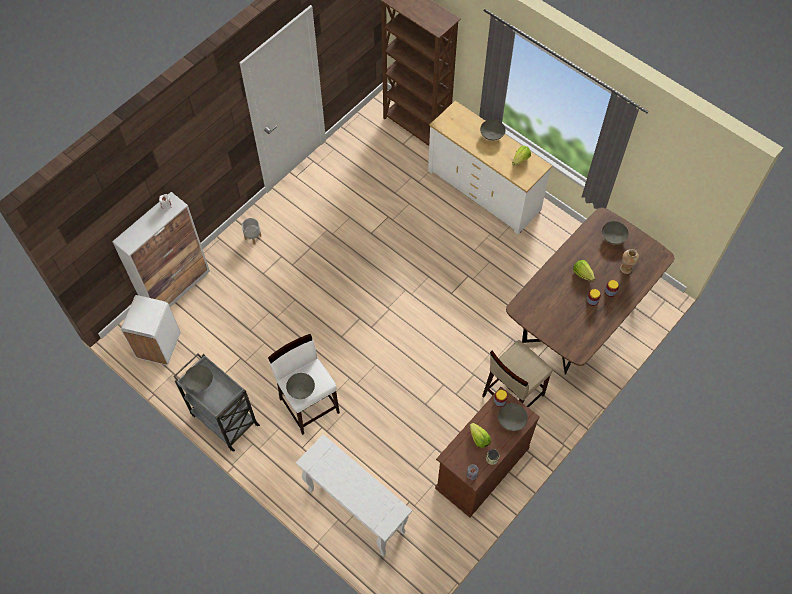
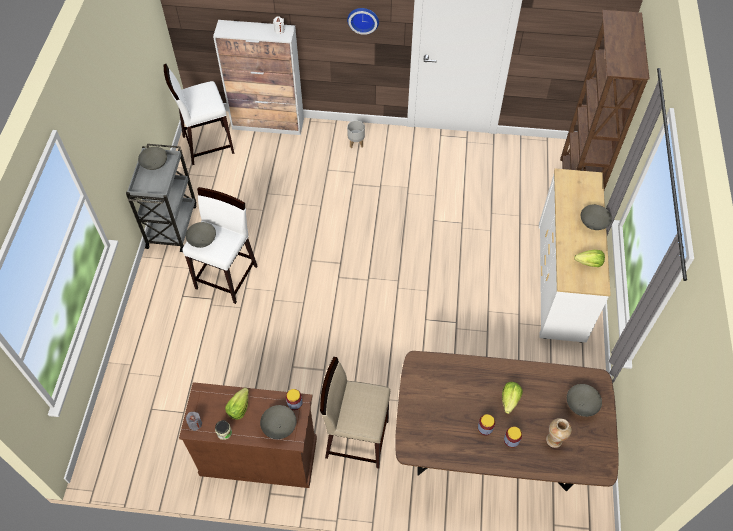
camera: 55 degrees right, 5 degrees down
(158, 346) = (207, 144): white trash can -> white stool
(216, 141) = (363, 19): none -> wall clock
(355, 510) = (147, 373): white console table -> none

